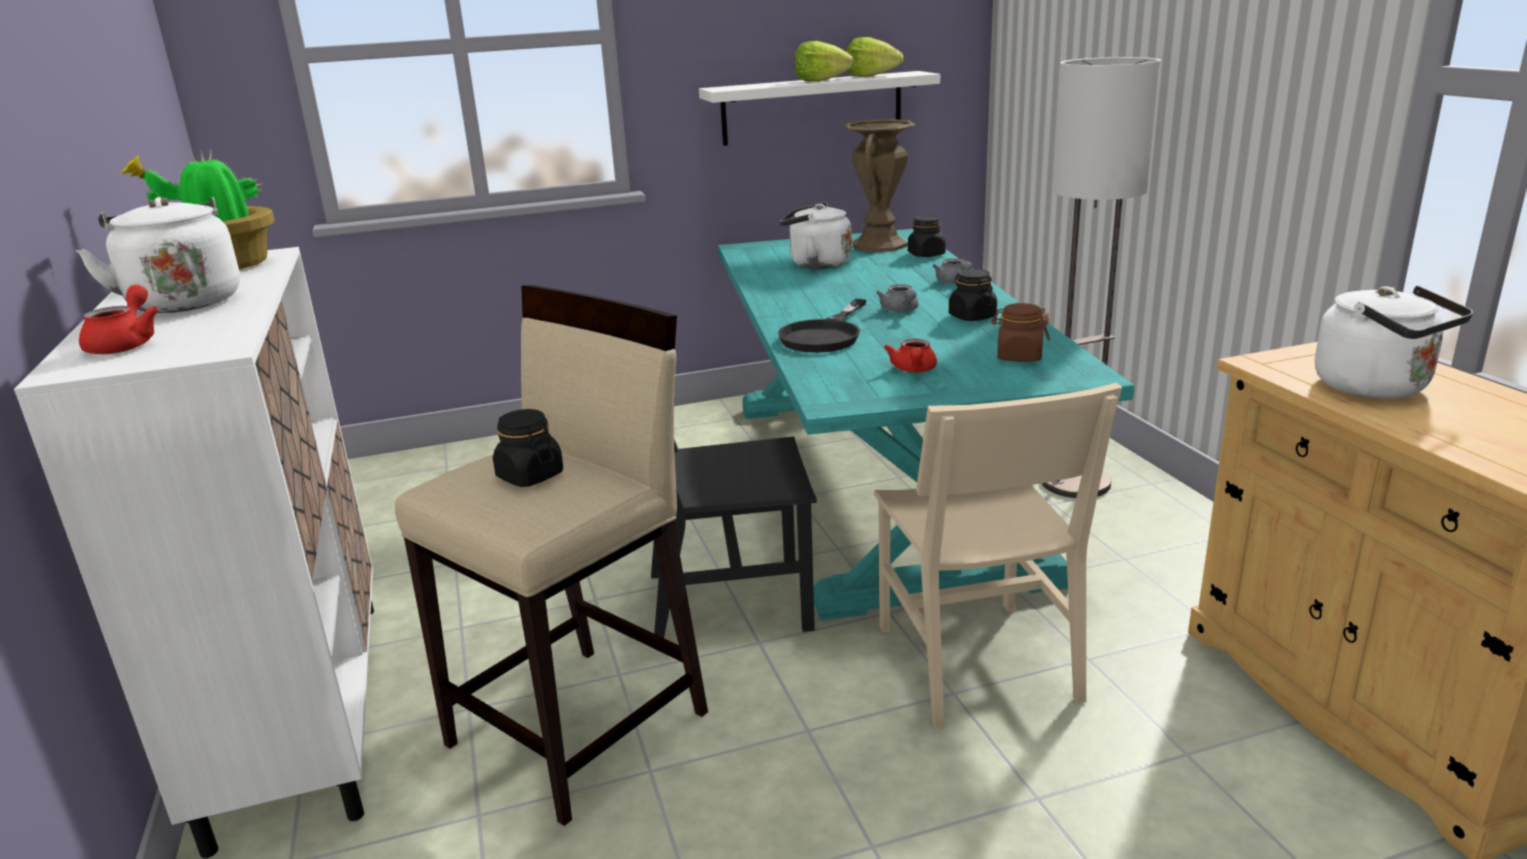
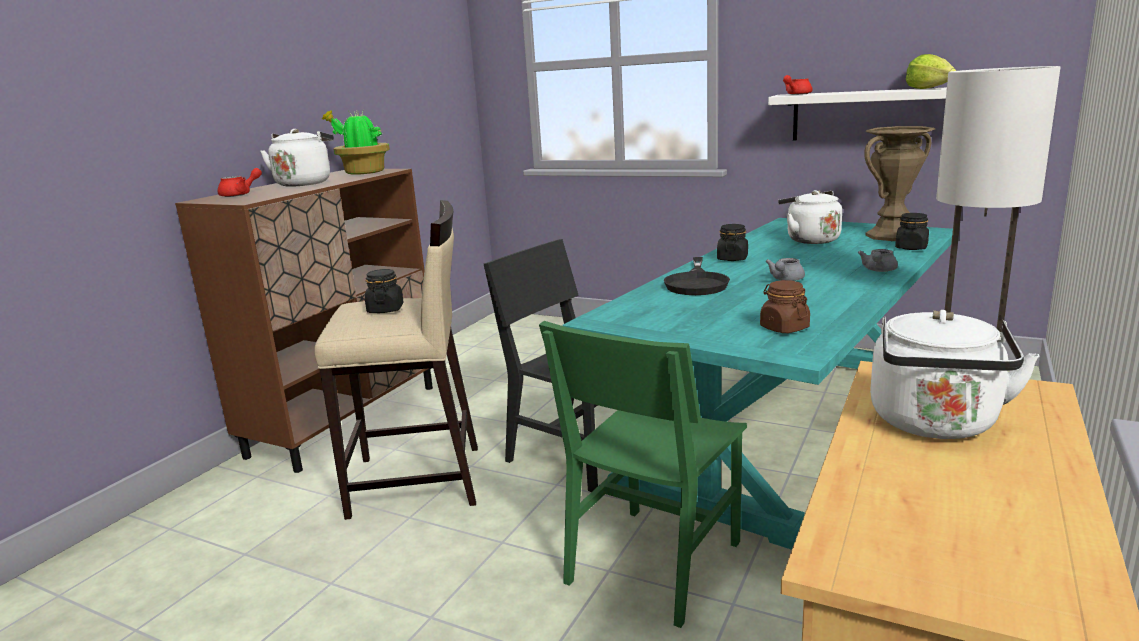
camera: 45 degrees right, 5 degrees down
(301, 712) = (346, 419): white cabinet -> brown cabinet
(820, 80) = (874, 91): lettuce -> none
(825, 335) = (697, 283): black frying pan -> black frying pan turned 60 degrees counterclockwise
(913, 370) = (691, 316): red teapot -> red teapot (796, 94)
(972, 317) = (825, 295): black jar -> black jar (732, 258)
(975, 662) = (653, 562): beige chair -> green chair

